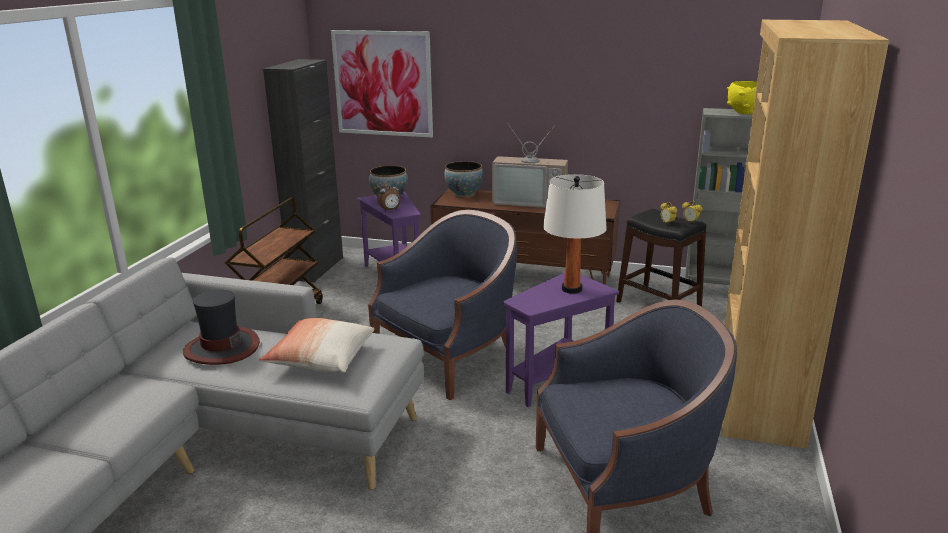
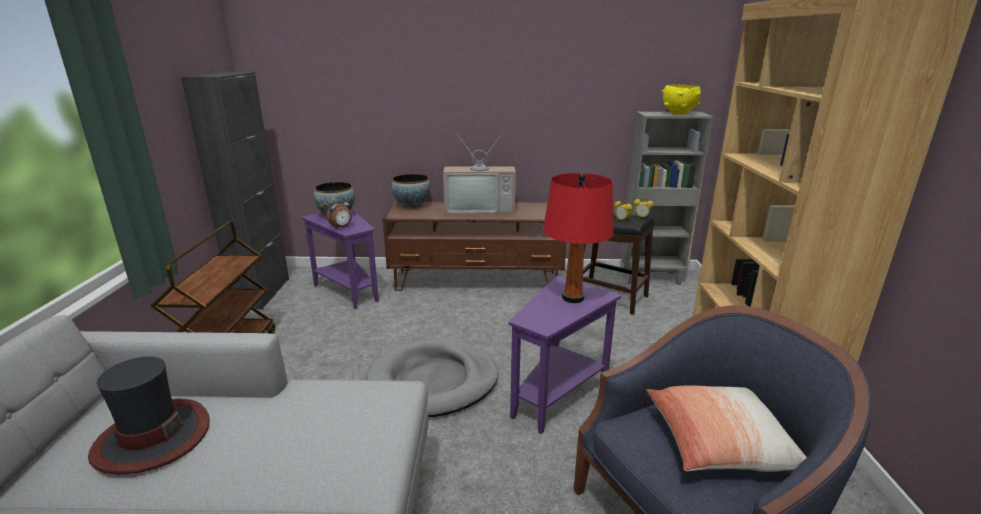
camera: 15 degrees left, 0 degrees up
(320, 359) = (303, 435): pillow -> pillow (717, 444)
(383, 84) = (318, 98): picture -> none
(448, 357) = (433, 381): blue armchair -> grey dog bed
(571, 289) = (572, 298): white table lamp -> red table lamp

